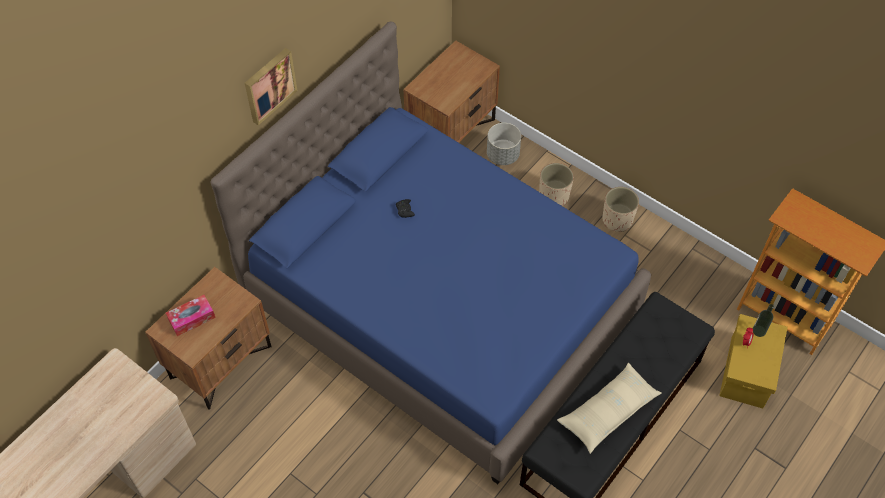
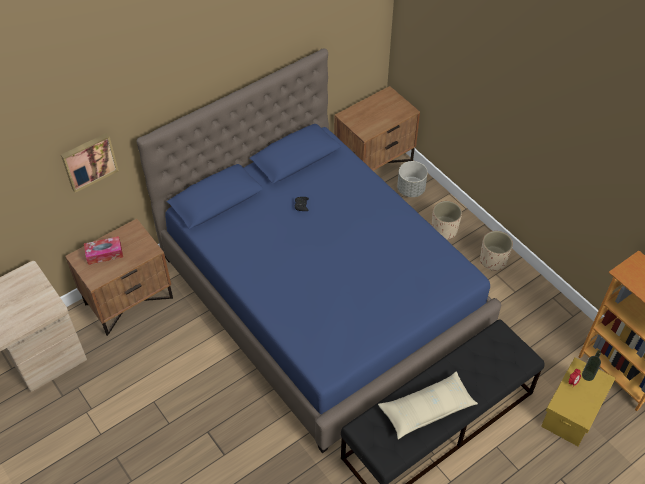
camera: 15 degrees right, 5 degrees down
(269, 85) = (202, 72): picture -> picture (89, 161)

